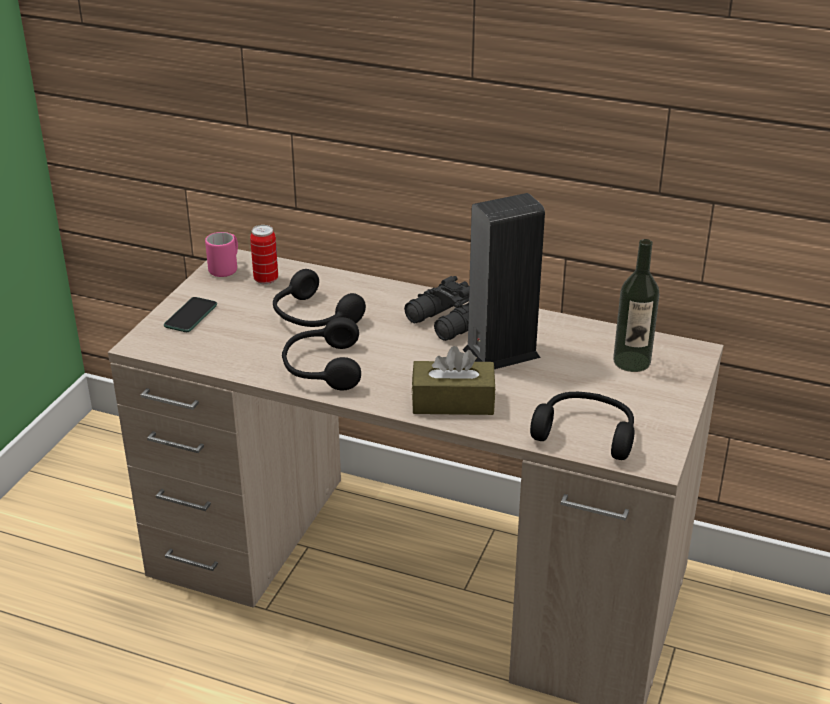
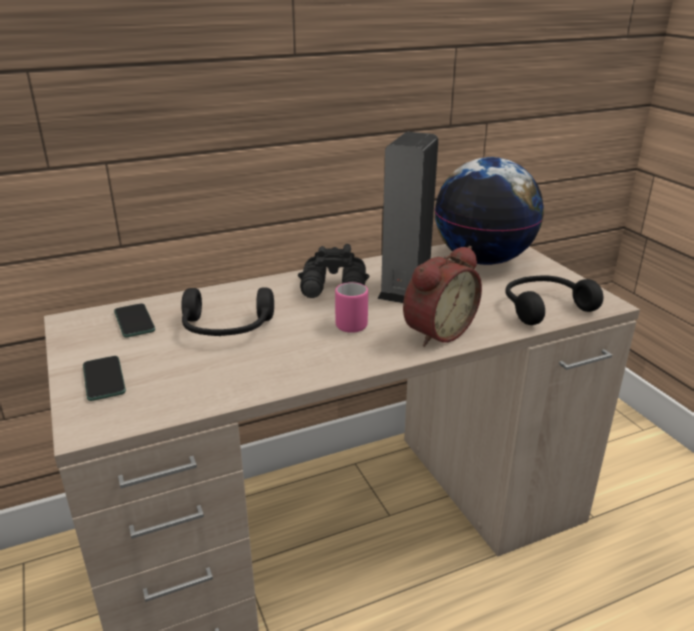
camera: 45 degrees left, 5 degrees down
(226, 268) = (79, 329): pink mug -> pink mug (349, 323)
(266, 279) = (134, 321): can -> phone
(321, 368) = (300, 359): black headphones -> none
(453, 402) = (436, 331): brown tissue box -> alarm clock
(631, 361) = (483, 260): bottle -> globe

